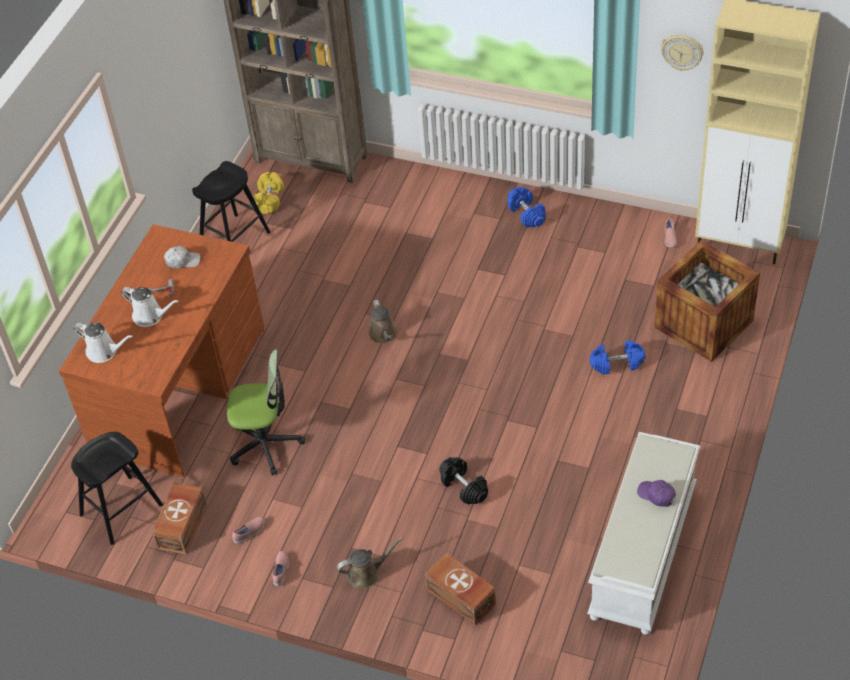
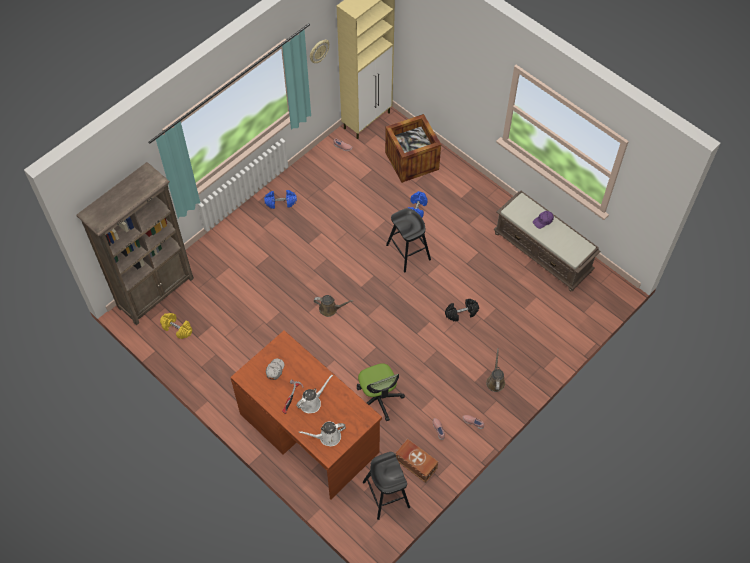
camera: 70 degrees left, 10 degrees up
(104, 351) = (327, 437): white watering can -> white watering can turned 150 degrees counterclockwise
(235, 240) = (200, 360): black stool -> black stool (408, 252)
(265, 444) = (378, 399): office chair -> office chair turned 135 degrees clockwise
(461, 598) = (532, 343): brown storage box -> none
(644, 553) = (543, 252): white bench -> brown bench

